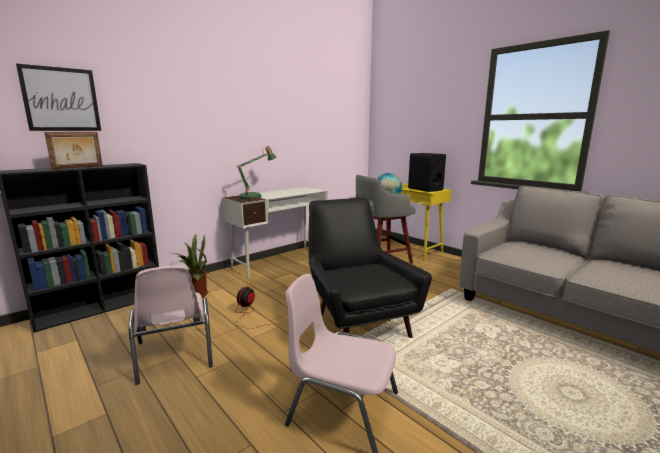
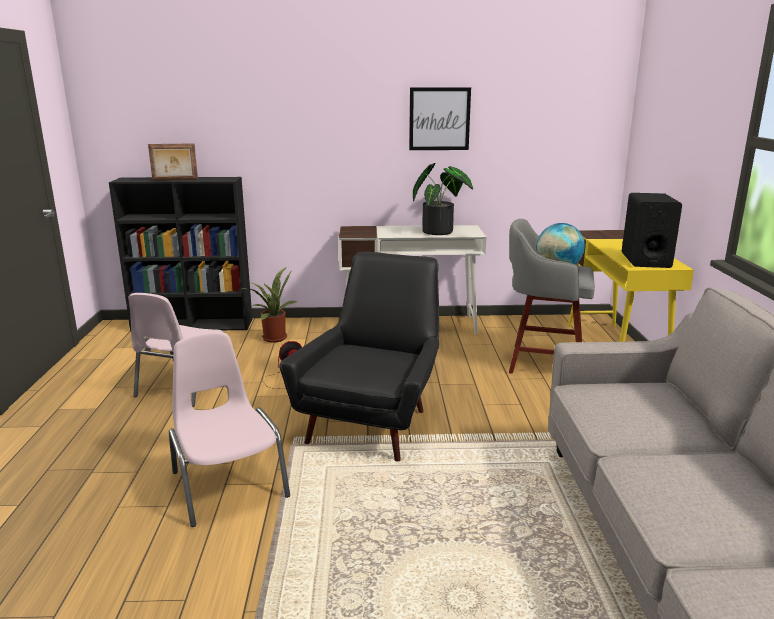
camera: 40 degrees right, 5 degrees up
(61, 99) = (174, 108): picture -> picture (439, 119)
(254, 197) = (373, 231): table lamp -> none
(296, 191) = (441, 231): none -> potted plant

